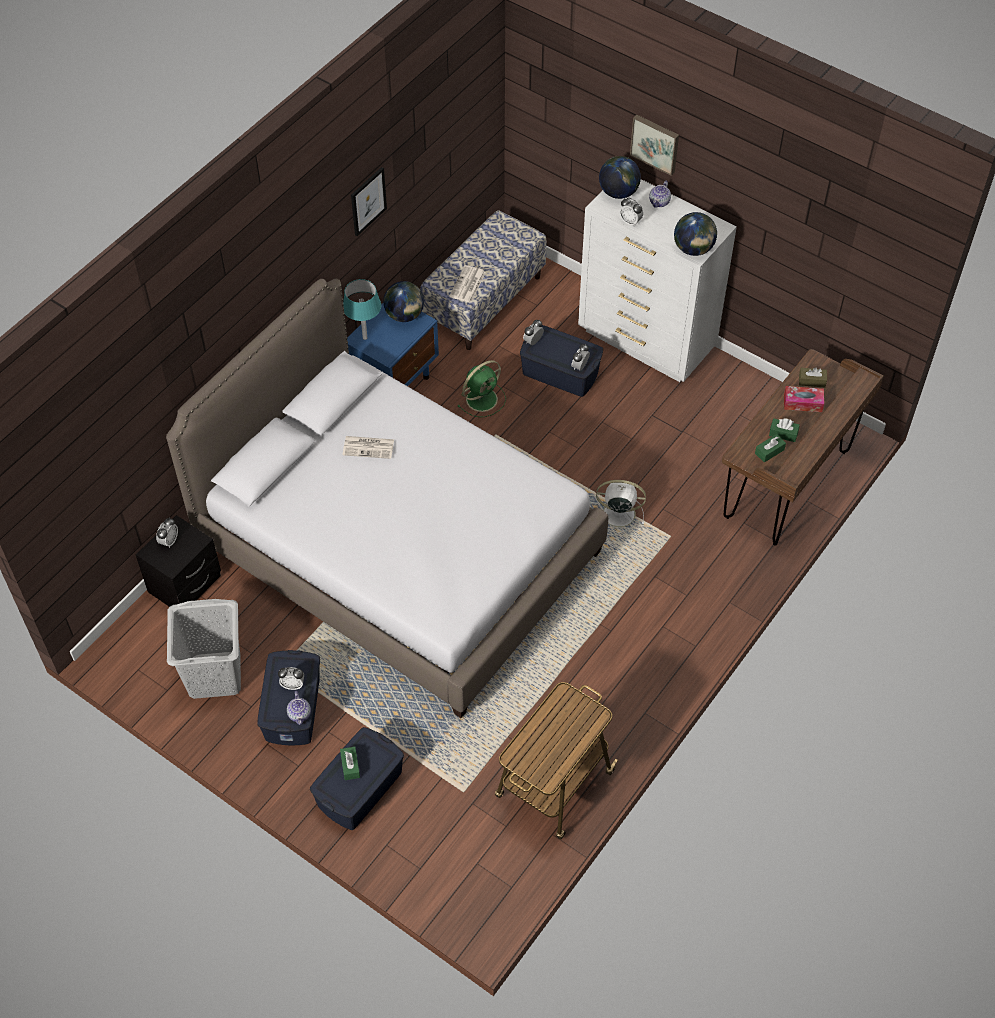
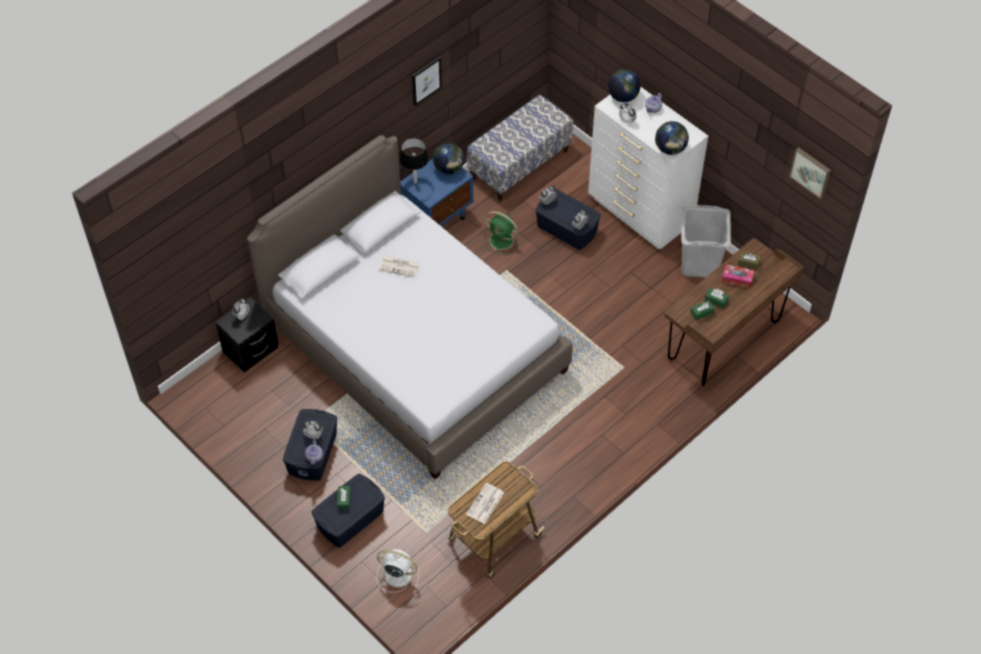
camera: 10 degrees right, 0 degrees up
(214, 675) = (260, 420): grey laundry basket -> grey laundry basket (699, 263)
(364, 338) = (415, 182): turquoise table lamp -> black table lamp
(467, 285) = (503, 151): newspaper -> newspaper (485, 504)
(483, 398) = (502, 240): green fan -> green fan turned 60 degrees clockwise
(617, 514) = (586, 344): white fan -> white fan (397, 574)
(655, 143) = (654, 63): picture -> picture (811, 171)

